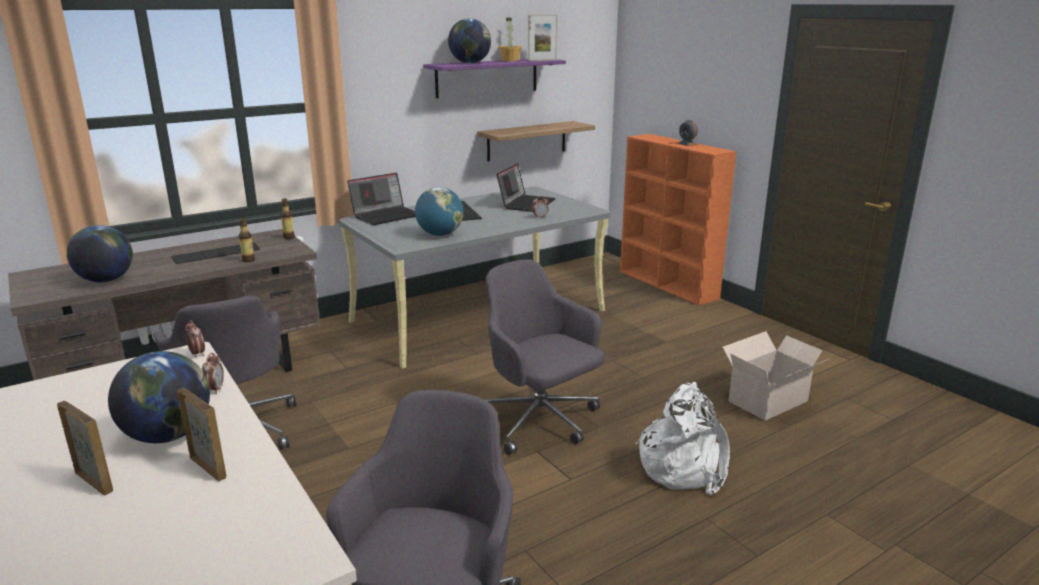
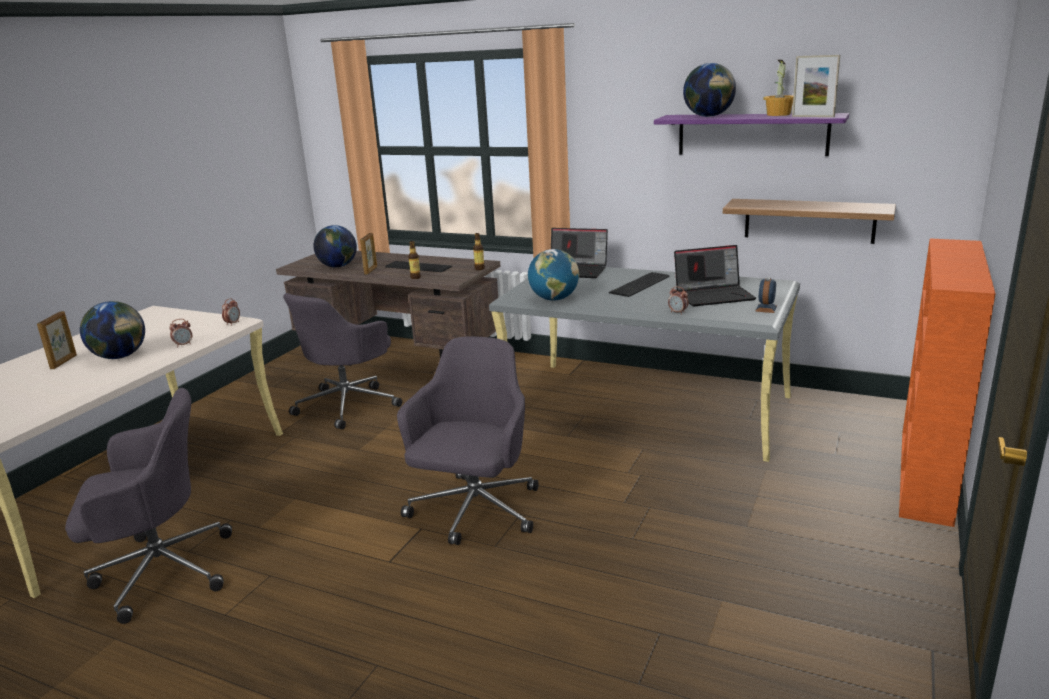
camera: 60 degrees right, 0 degrees up
(208, 467) = (84, 378): picture frame -> picture frame (371, 270)
(684, 466) = (464, 622): white backpack -> none
(687, 144) = (965, 266): alarm clock -> alarm clock (766, 308)
(770, 400) = (686, 650): cardboard box -> none

